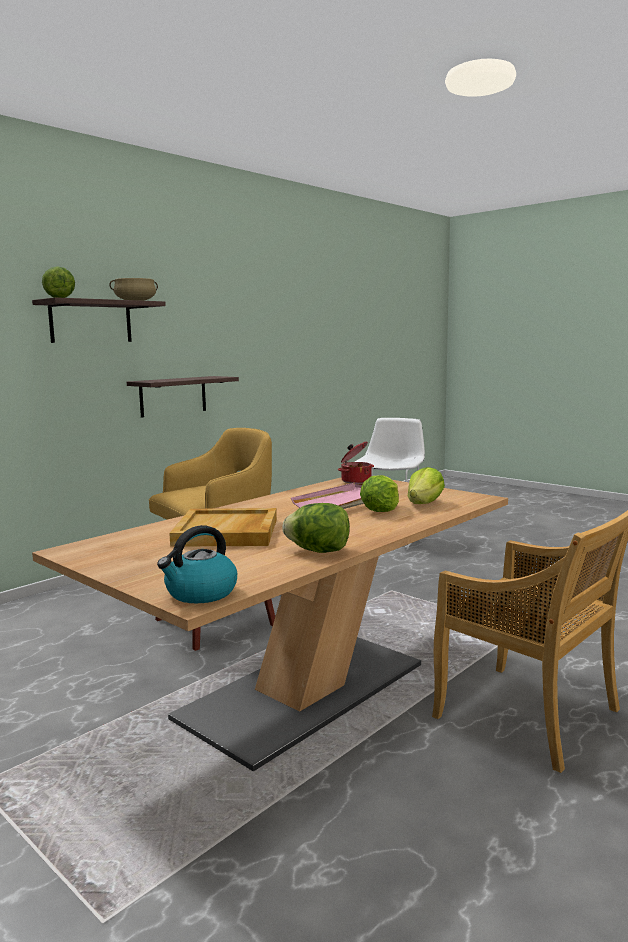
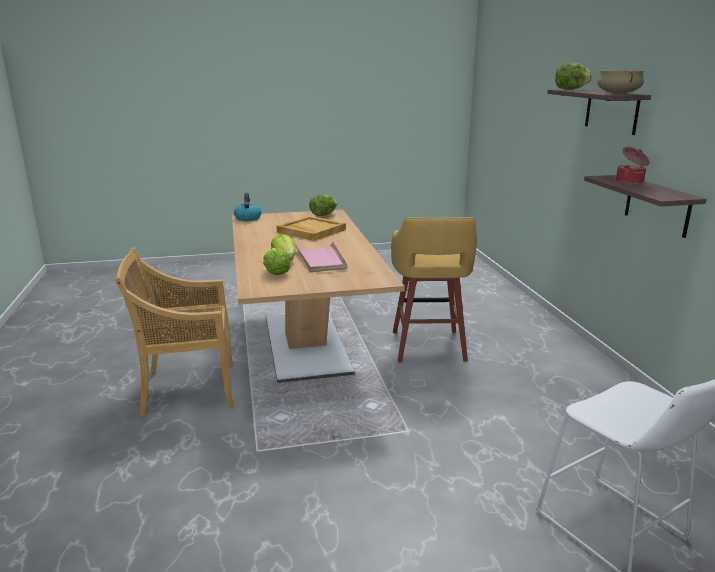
camera: 125 degrees right, 10 degrees up
(318, 551) = (251, 236): lettuce -> lettuce (323, 215)
(355, 481) = (375, 278): cooking pot -> cooking pot (630, 181)

